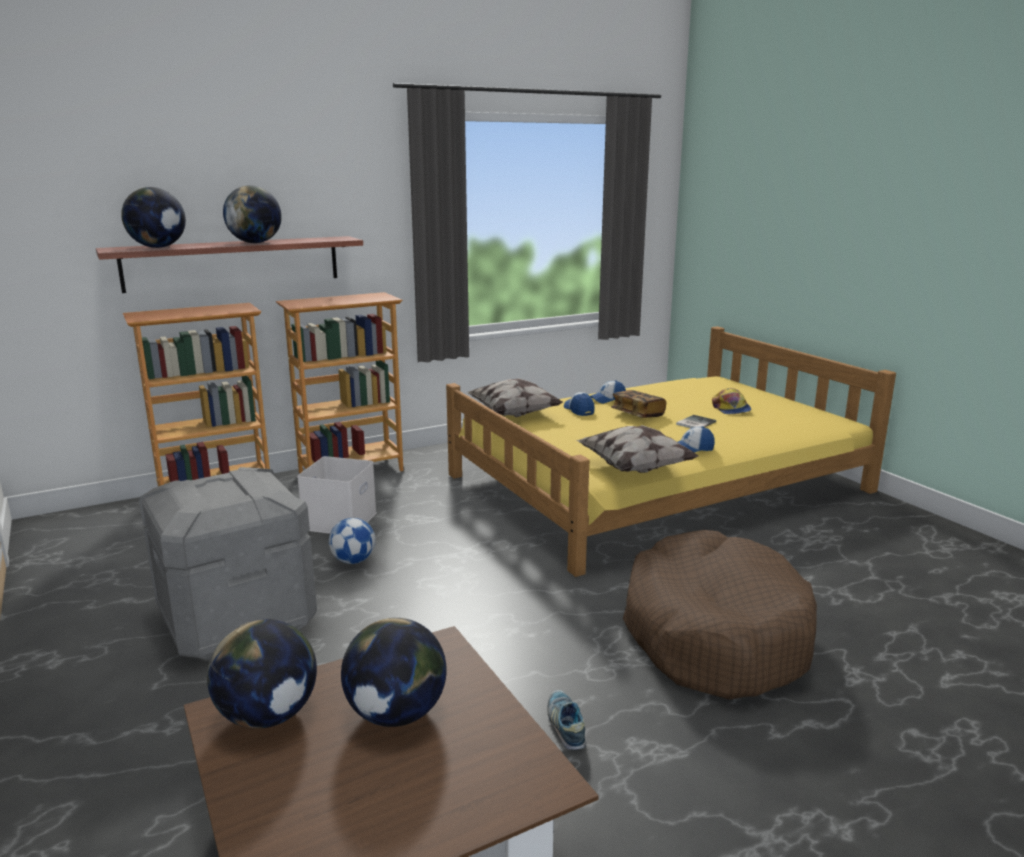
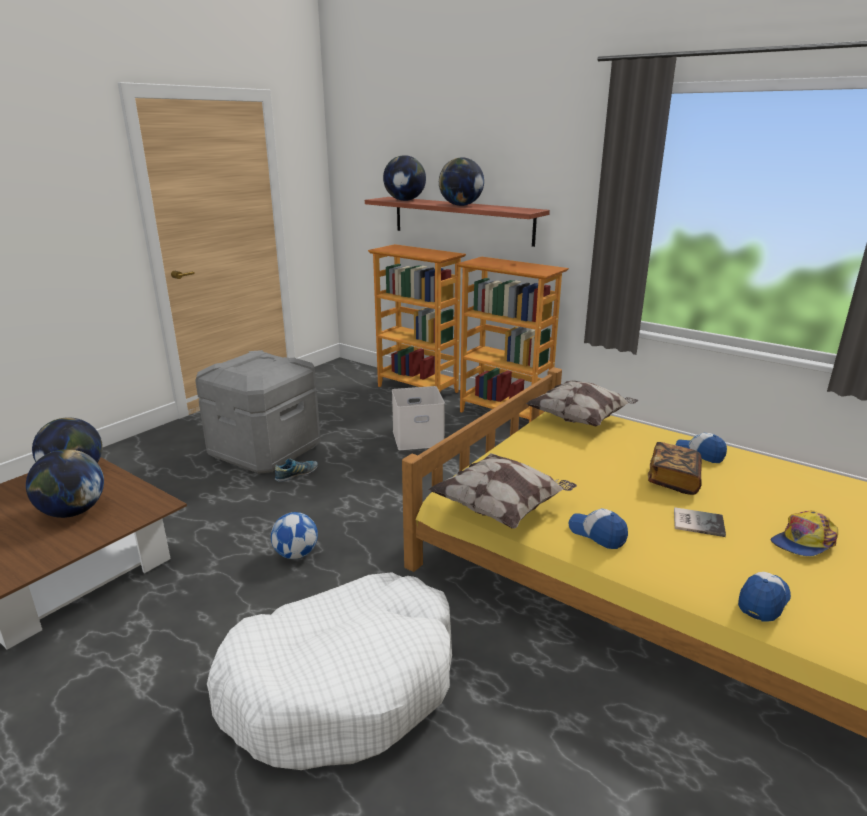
camera: 65 degrees right, 5 degrees up
(353, 561) = (362, 462): football -> football (296, 554)
(566, 726) = (170, 618): shoe -> shoe (296, 475)
(579, 410) = (638, 445): cap -> cap (763, 601)
(714, 634) = (343, 684): brown dog bed -> white dog bed

